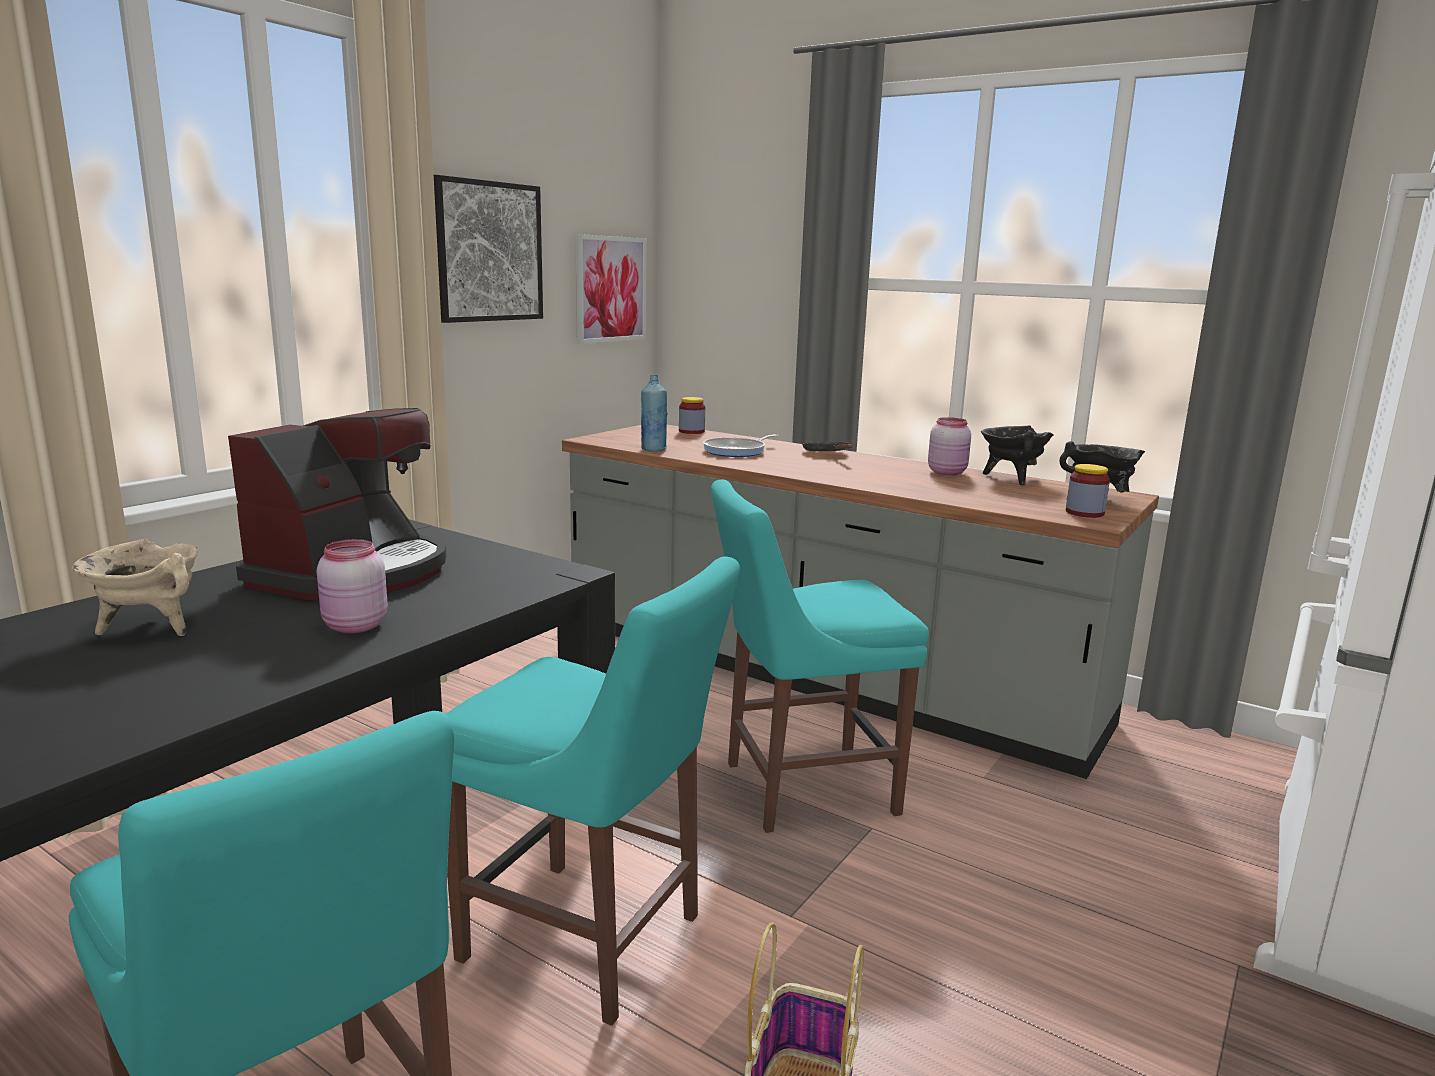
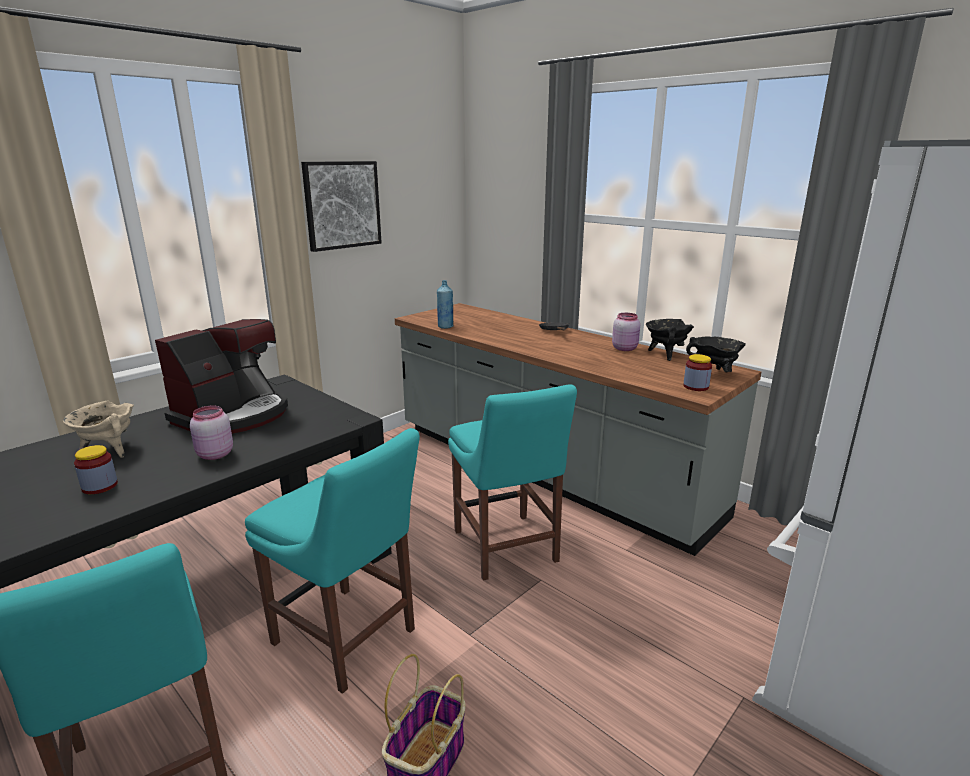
camera: 10 degrees right, 5 degrees up
(610, 289) = (430, 220): picture -> none
(691, 431) = (479, 311): jar -> jar (100, 486)
(737, 451) = (497, 328): frying pan -> none
(801, 788) = (506, 549): turquoise chair -> turquoise chair turned 105 degrees counterclockwise

